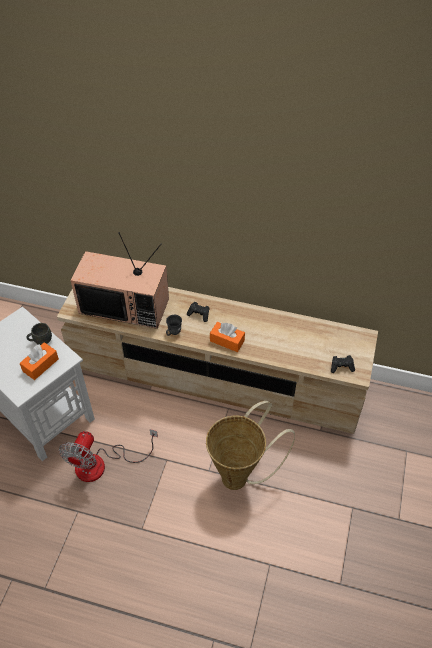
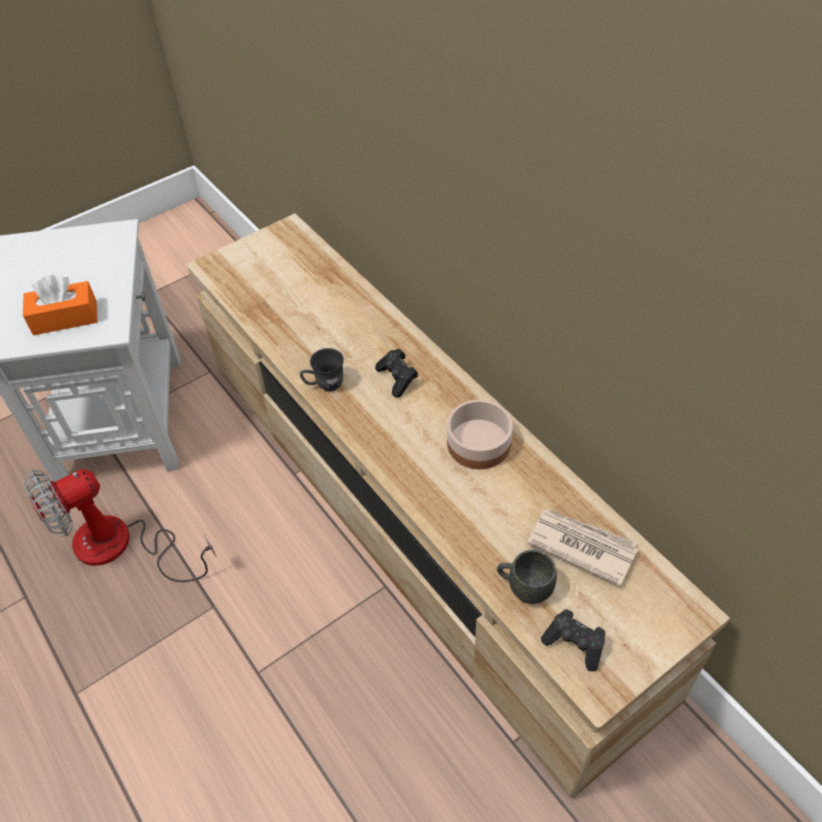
camera: 40 degrees right, 0 degrees up
(40, 341) = (104, 281): grey mug -> grey mug (524, 587)
(126, 305) = (298, 300): television -> none
(227, 341) = (400, 452): orange tissue box -> none
(240, 476) = (297, 721): basket -> none
(251, 321) = (479, 442): none -> bowl
(317, 335) = (581, 546): none -> newspaper

